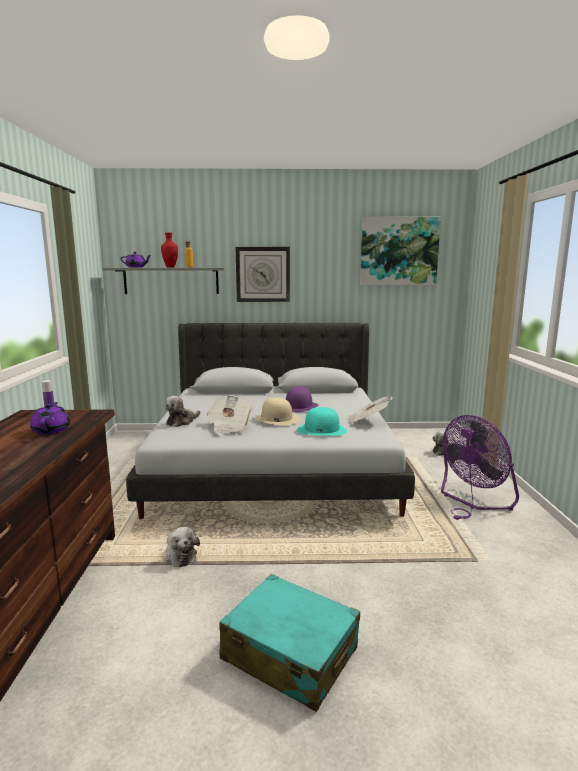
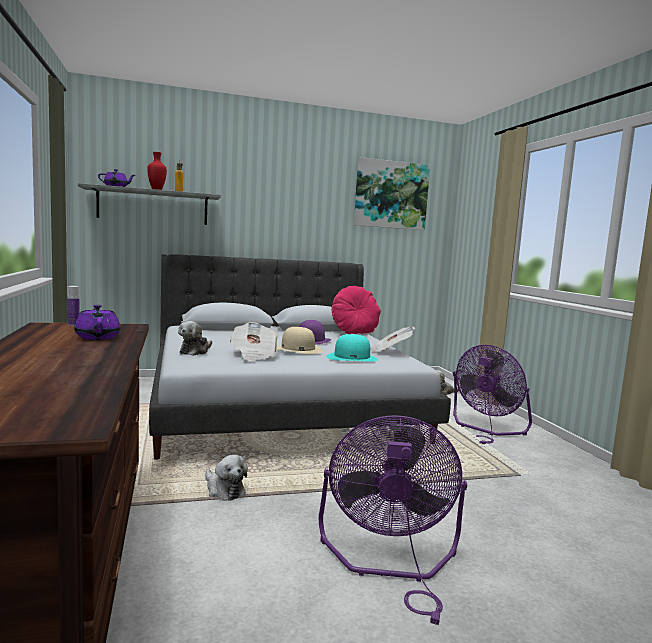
camera: 15 degrees left, 5 degrees down
(263, 274) = (256, 207): wall clock -> none
(290, 654) = (394, 565): turquoise suitcase -> purple fan
(351, 395) = (354, 333): none -> pink pillow

